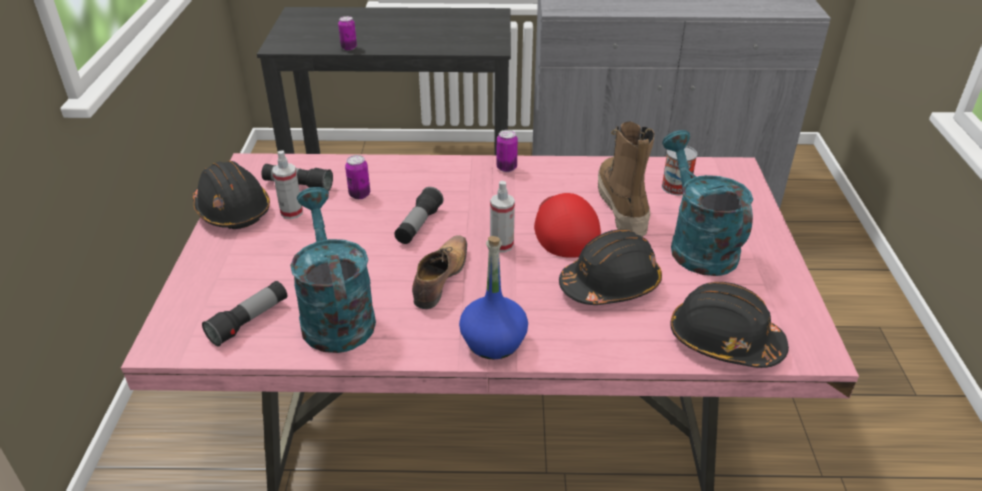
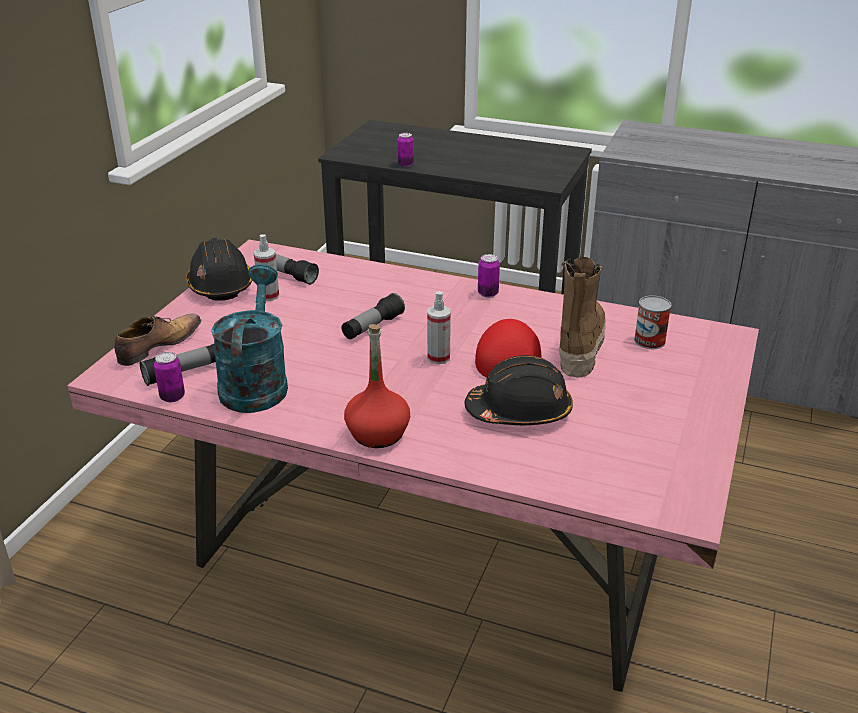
camera: 20 degrees right, 5 degrees down
(359, 195) = (336, 292): can -> can (172, 397)
(440, 278) = (363, 374): shoe -> shoe (158, 346)
(493, 341) = (378, 433): blue bottle -> red bottle
(697, 245) = (633, 395): turquoise watering can -> none
(724, 341) = (598, 482): black hard hat -> none

